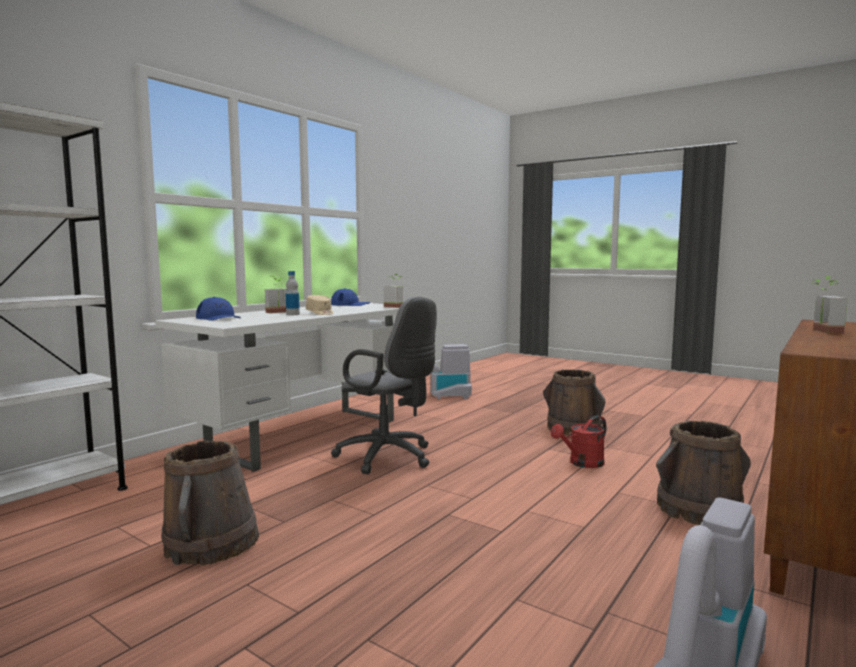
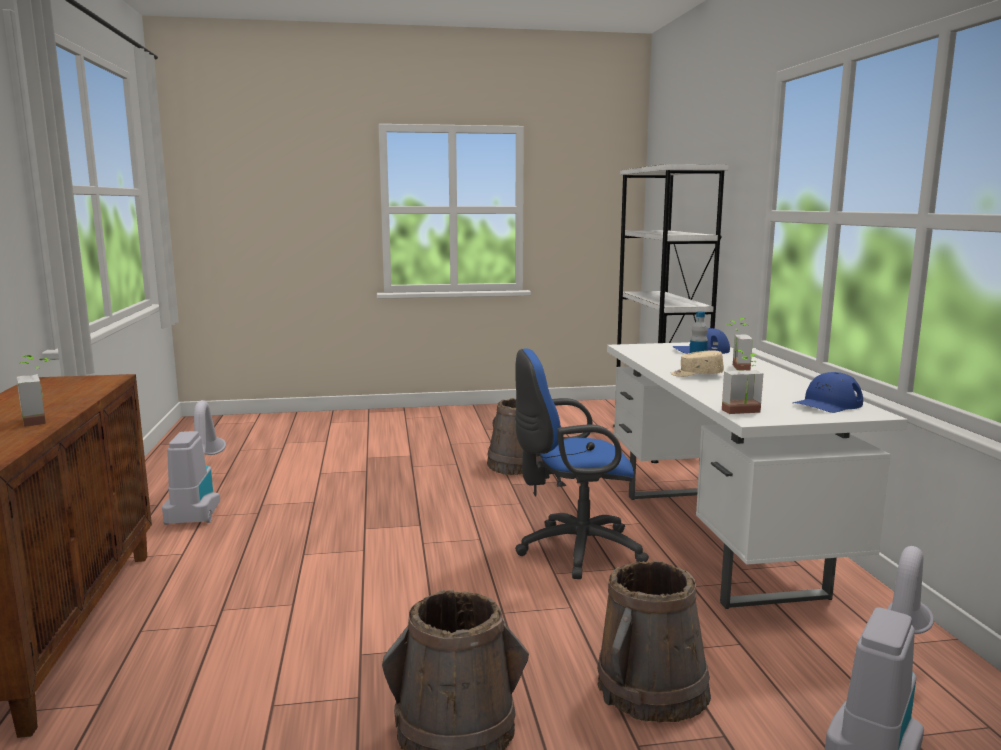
camera: 135 degrees right, 5 degrees up
(389, 458) = (573, 550): grey office chair -> blue office chair
(582, 463) = (365, 635): red watering can -> none
(698, 510) = (197, 613): brown bucket -> brown bucket (652, 689)

